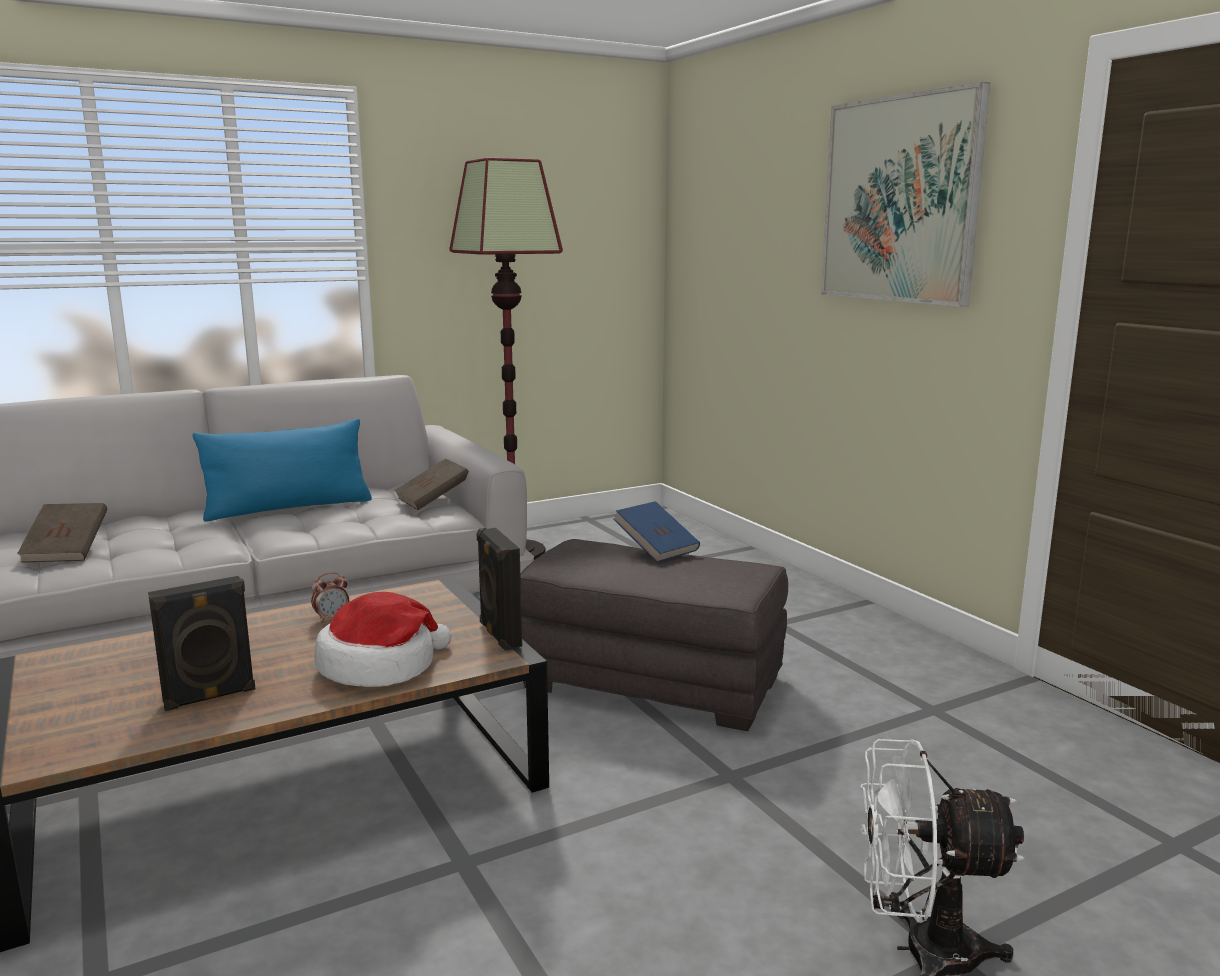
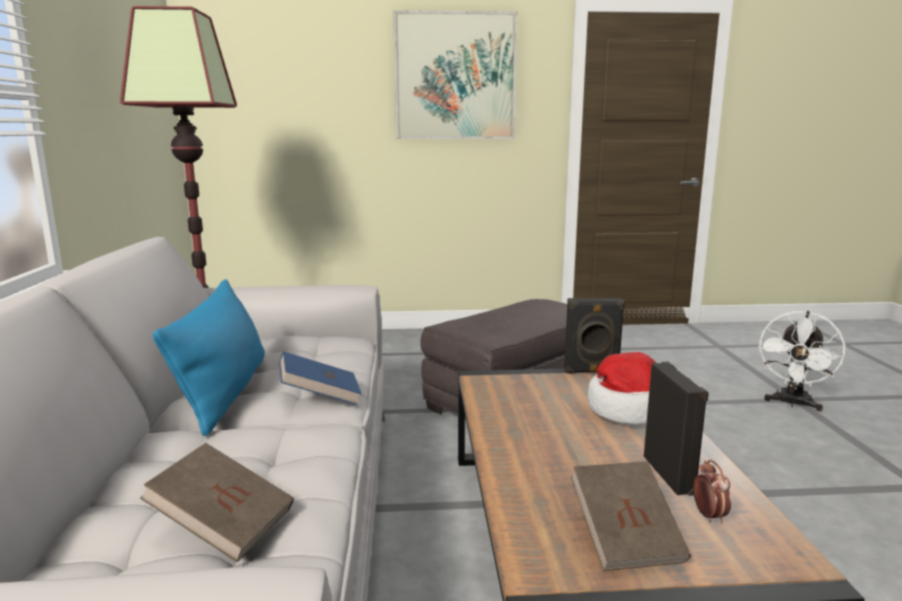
camera: 65 degrees left, 0 degrees up
(332, 618) = (519, 417): alarm clock -> alarm clock (708, 516)
(433, 500) = (310, 338): brown book -> brown book (625, 538)
(656, 549) = (488, 310): blue book -> blue book (320, 396)

